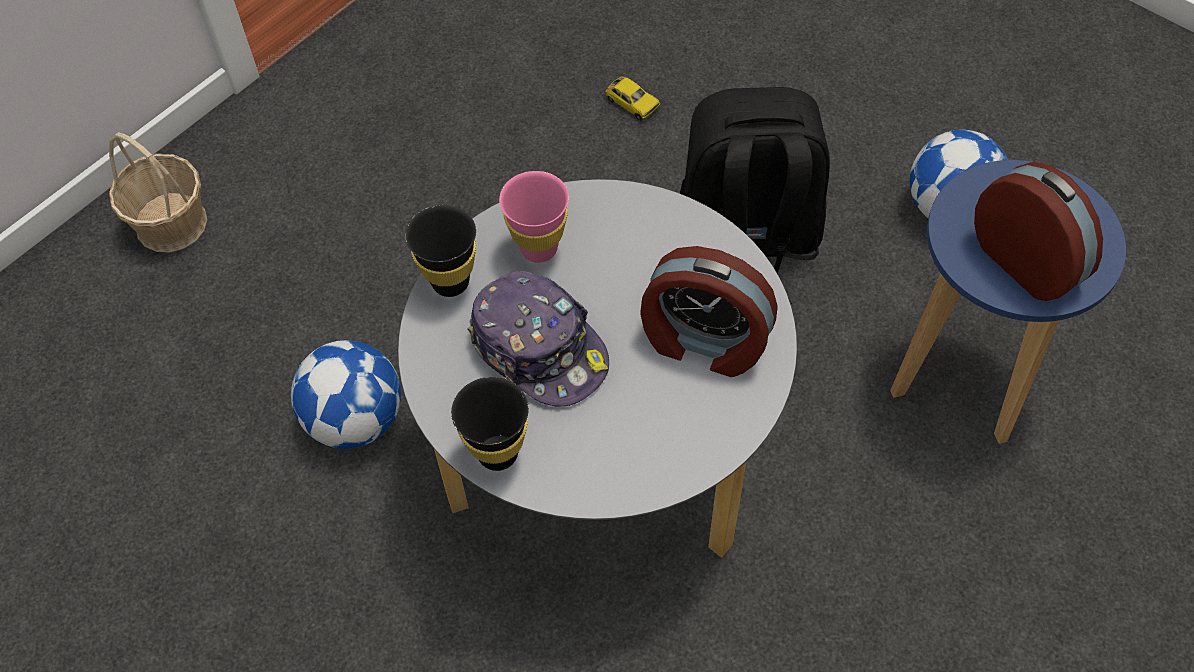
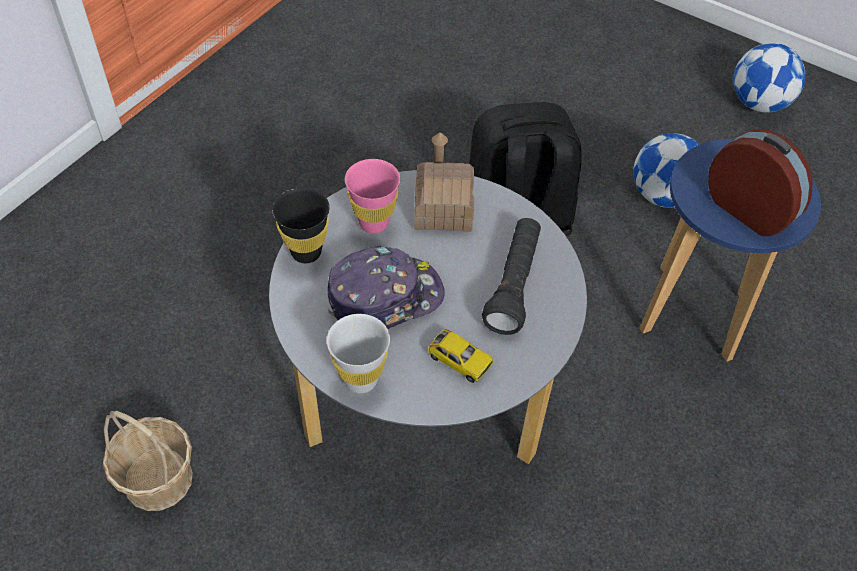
camera: 10 degrees left, 5 degrees down
(171, 223) = (58, 239): basket -> basket (158, 478)
(356, 420) = (223, 380): football -> football (759, 103)
(497, 453) = (360, 380): black cup -> white cup
(540, 349) = (384, 298): cap -> cap turned 60 degrees counterclockwise
(629, 234) = (443, 209): none -> toy house
(632, 103) = (416, 133): toy car -> toy car (460, 360)
(704, 342) = (513, 285): alarm clock -> black flashlight

